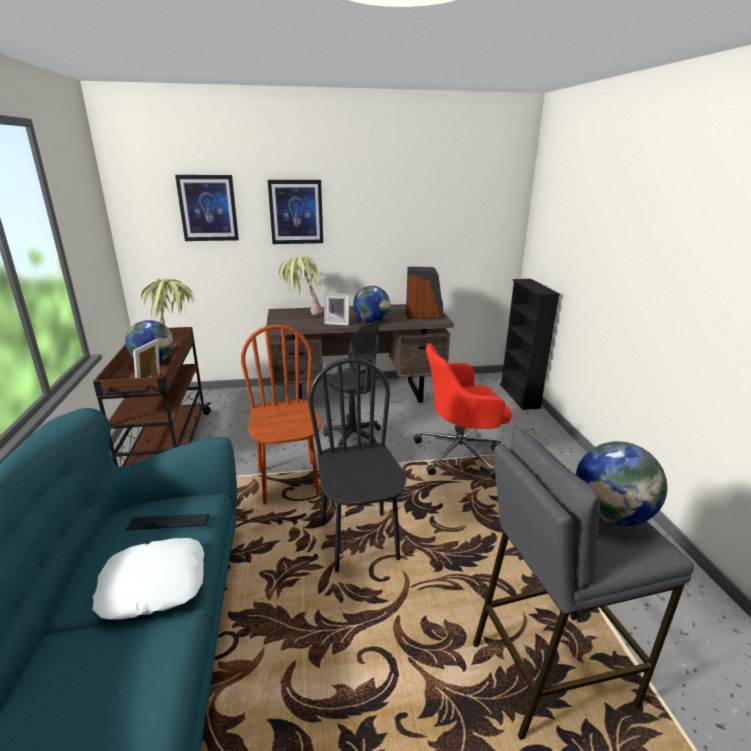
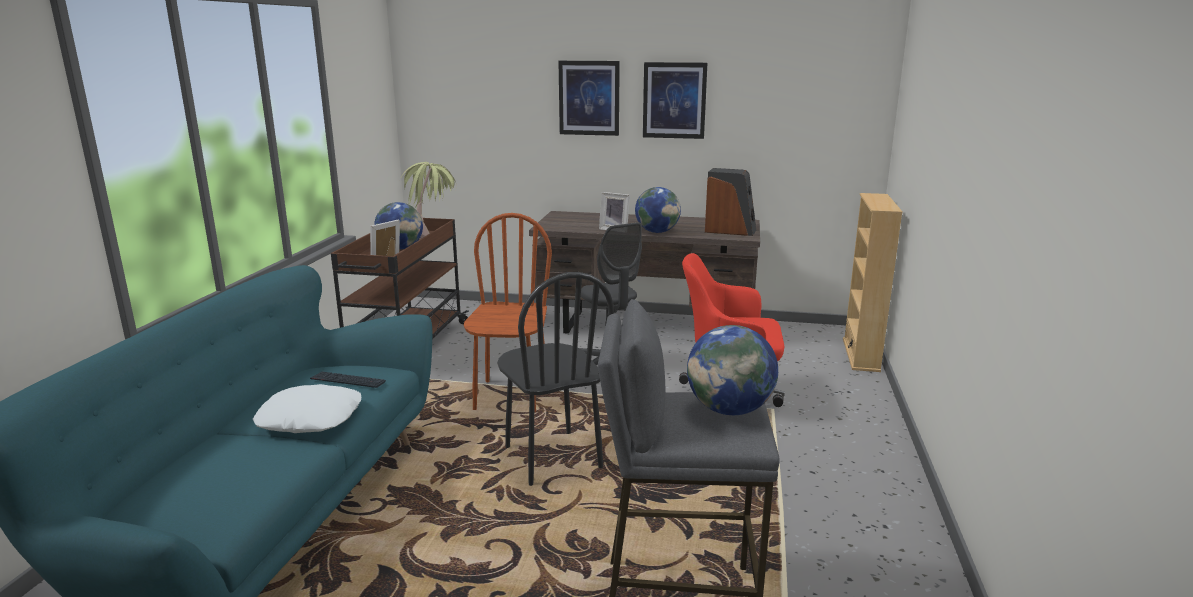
camera: 20 degrees right, 5 degrees down
(208, 208) = (493, 91): picture -> picture (674, 100)
(302, 315) = (582, 220): potted plant -> none
(360, 541) = (552, 458): black chair -> black chair turned 150 degrees clockwise
(519, 396) = (861, 355): black bookcase -> beige bookcase

